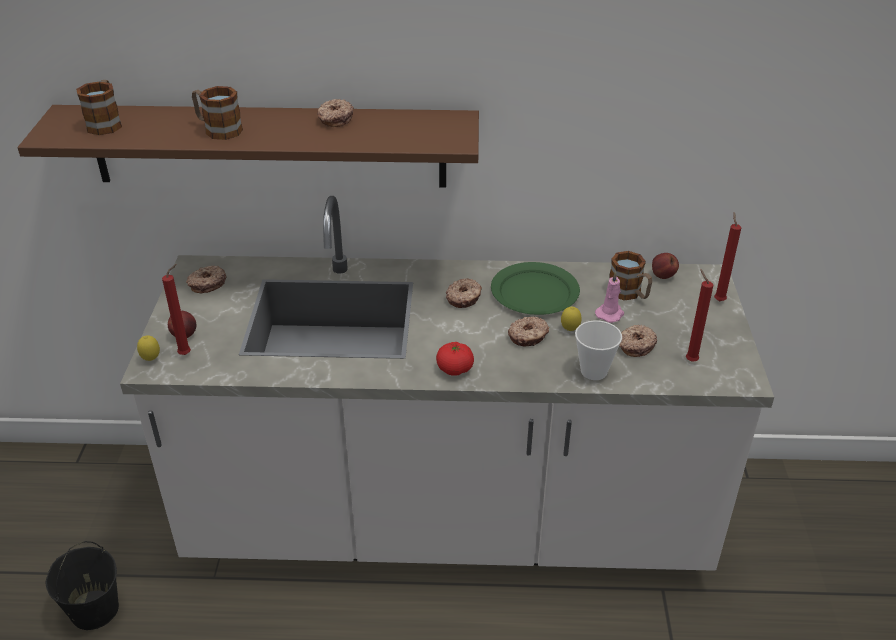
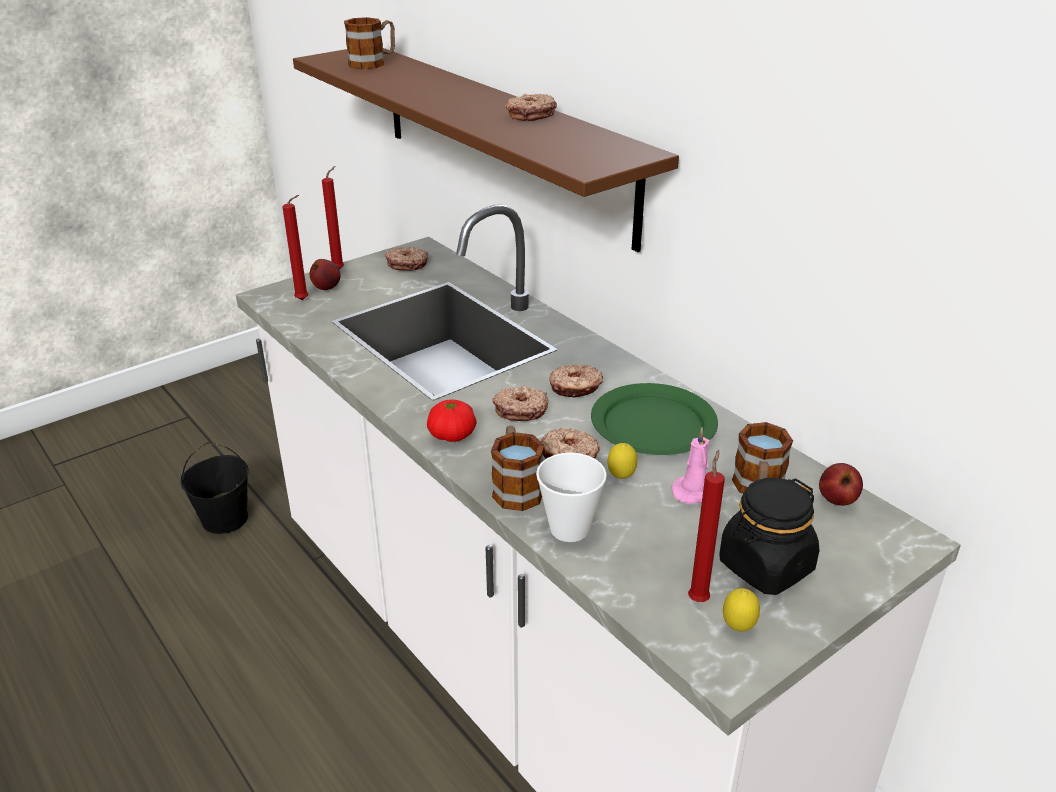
camera: 50 degrees right, 5 degrees down
(151, 360) = (278, 291): lemon -> lemon (738, 628)
(218, 129) = (428, 90): mug -> mug (516, 487)
(635, 345) = (663, 539): donut -> donut (520, 410)
(687, 327) = (765, 567): none -> black jar
(718, 300) = (867, 570): red candle -> red candle (340, 269)

